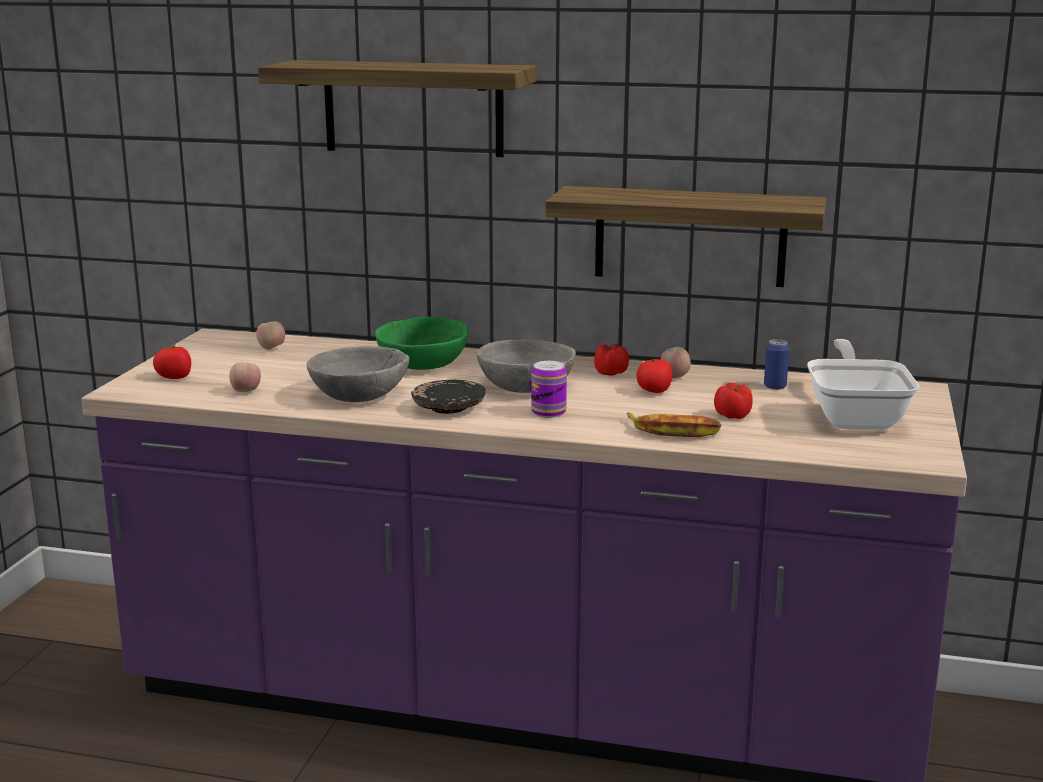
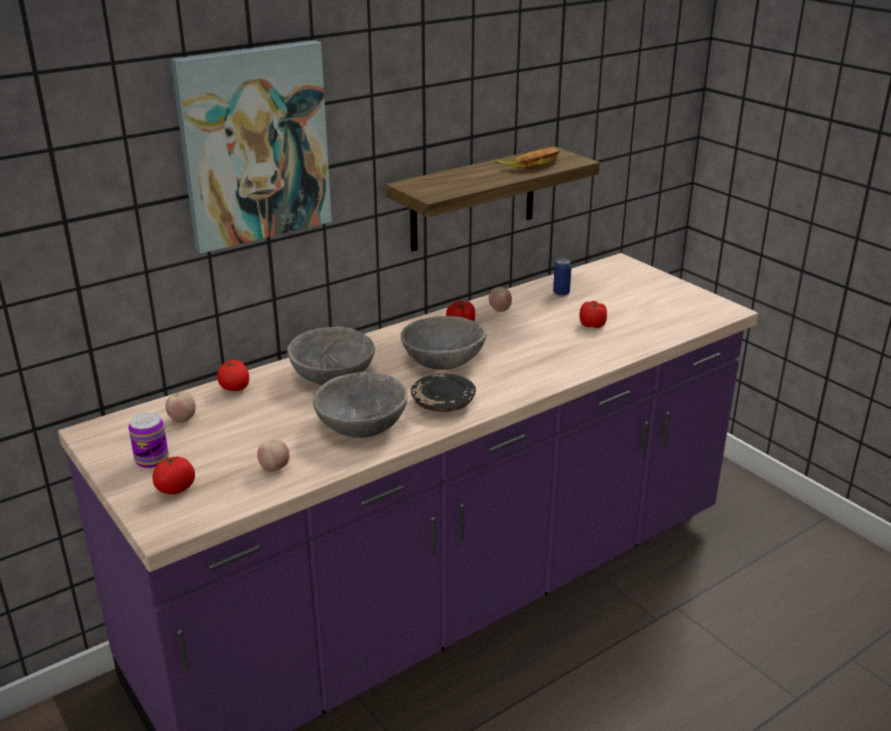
camera: 50 degrees left, 10 degrees up
(413, 108) = (254, 145): shelf -> picture
(424, 364) = (333, 375): green bowl -> grey bowl
(548, 412) = (504, 374): can -> can (152, 460)
(654, 391) = (516, 327): tomato -> tomato (235, 388)
(673, 431) = (593, 352): banana -> banana (531, 164)
(856, 417) = (641, 296): frying pan -> none

